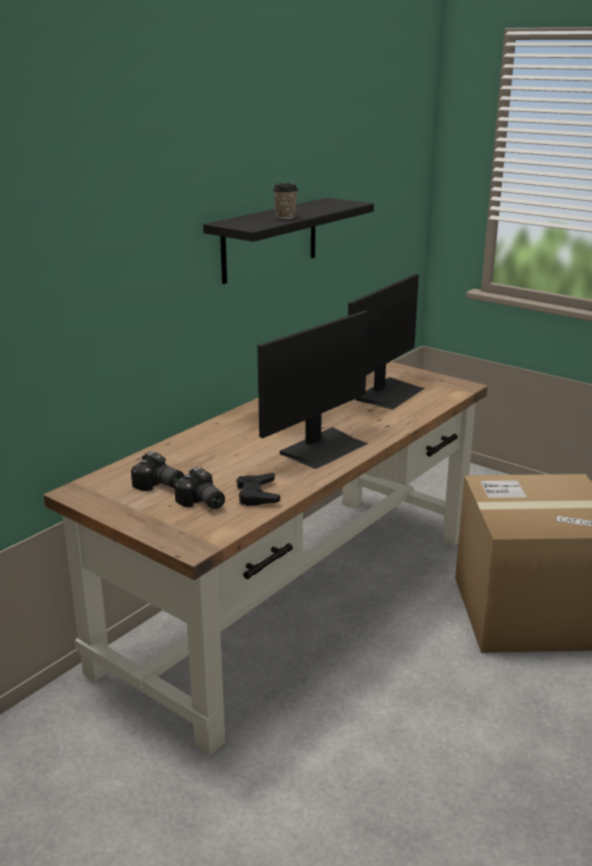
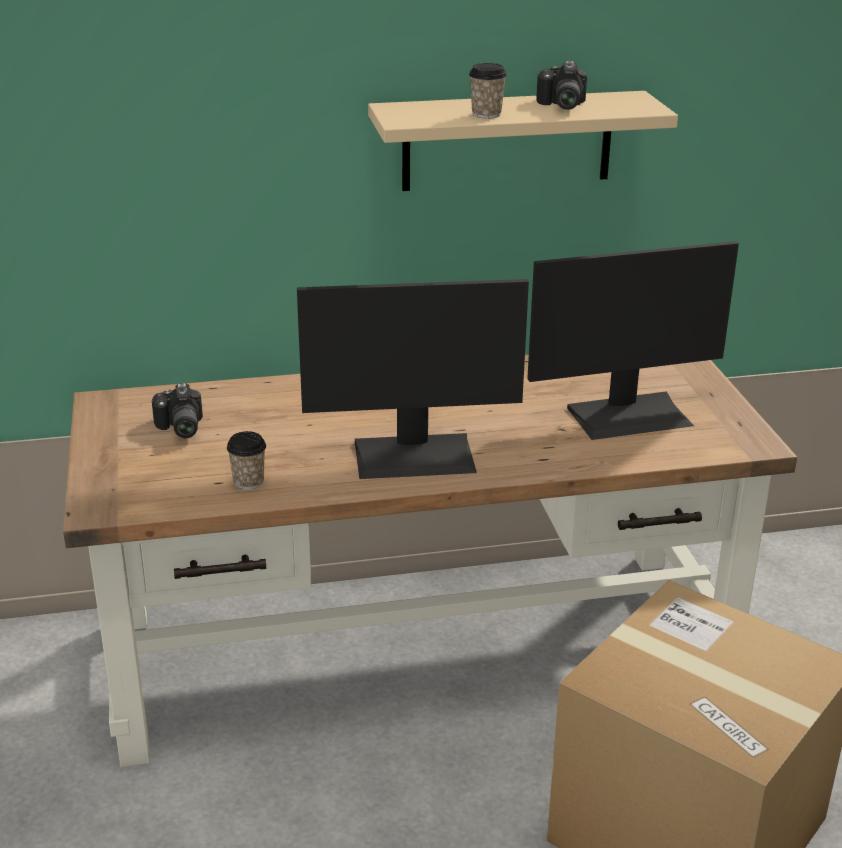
camera: 40 degrees right, 5 degrees up
(201, 503) = (181, 466): camera -> camera (560, 105)
(257, 494) = (248, 481): black game controller -> cup
(270, 240) = (507, 141): black shelf -> beige shelf

